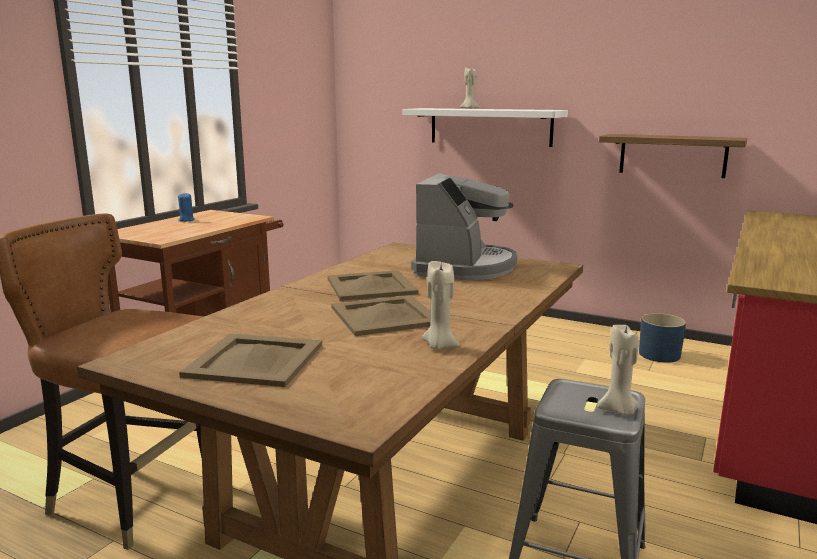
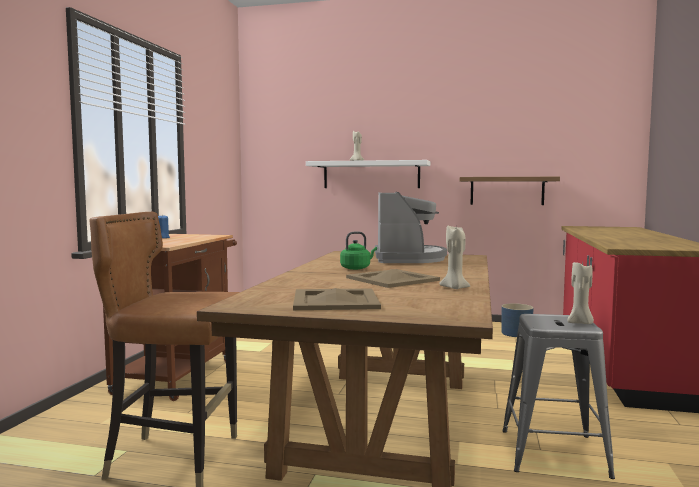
camera: 15 degrees left, 10 degrees down
(371, 286) = (357, 268): beige tray -> green kettle

